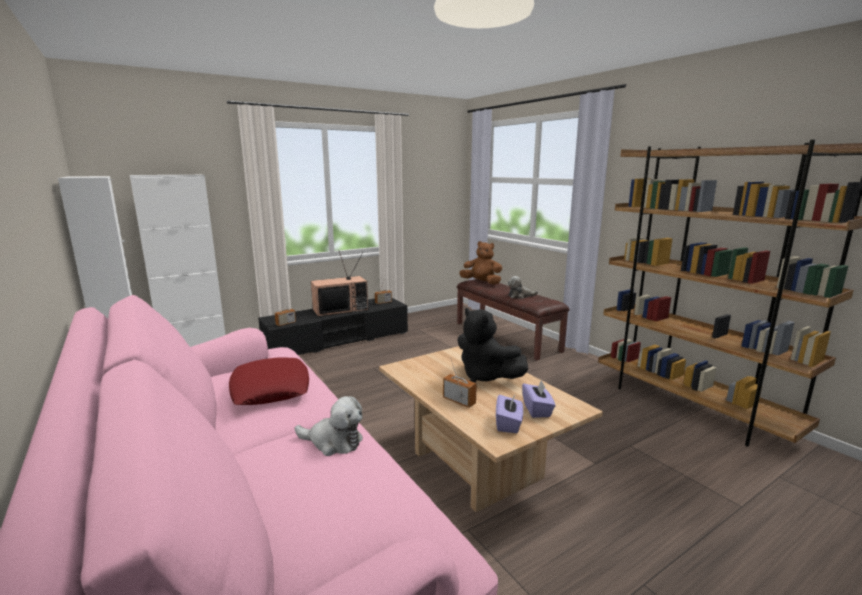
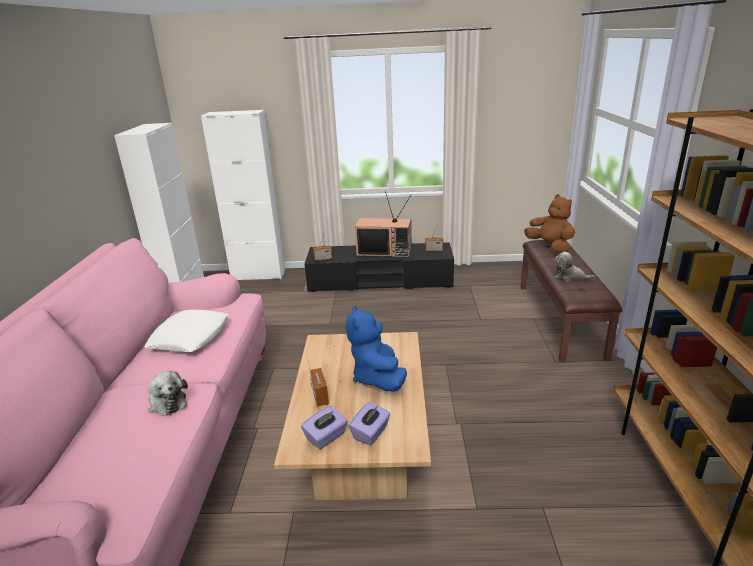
camera: 35 degrees right, 10 degrees up
(270, 388) = (190, 337): red pillow -> white pillow
(485, 377) = (377, 378): black plush toy -> blue plush toy

